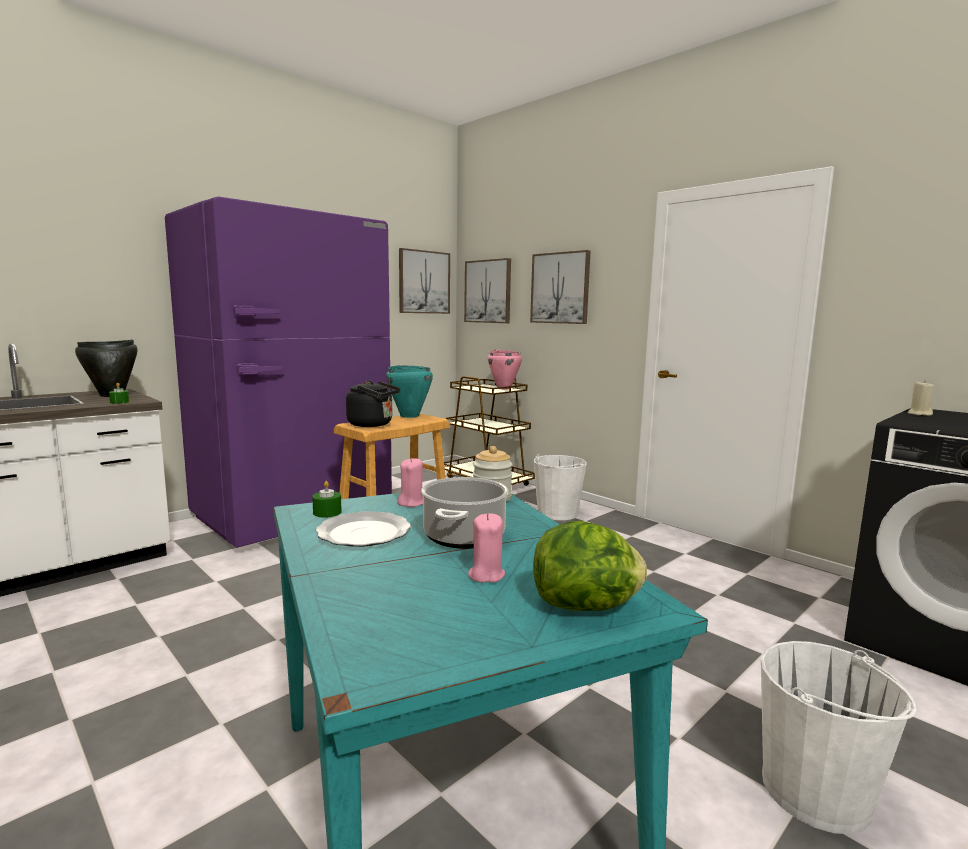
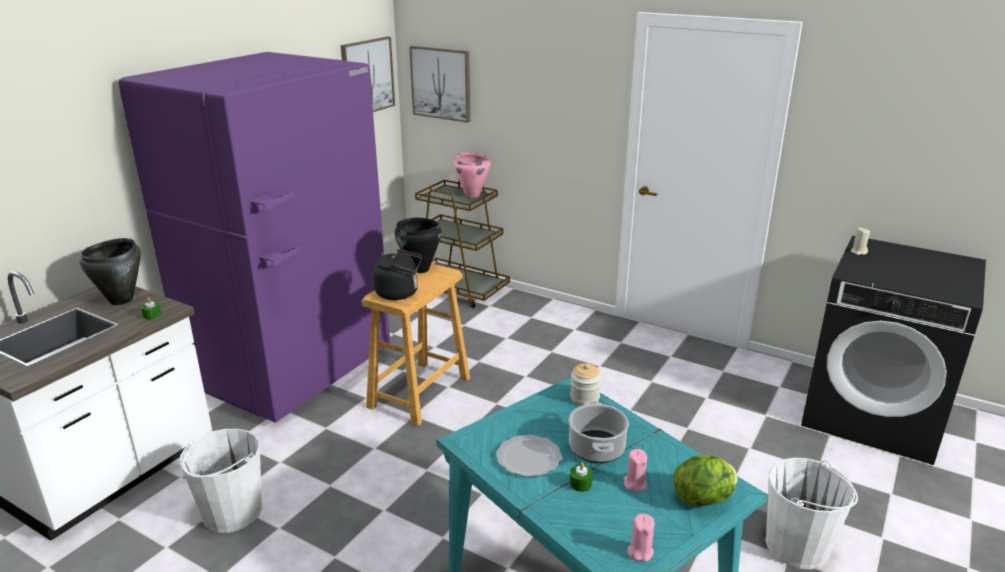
camera: 15 degrees left, 15 degrees up
(327, 512) = (483, 439): green candle -> green candle (580, 484)
(409, 416) = (420, 269): turquoise cooking pot -> black cooking pot
(411, 503) = (533, 416): pink candle -> pink candle (640, 551)
(557, 513) = (545, 323): white bucket -> white bucket (232, 512)
(560, 288) = (530, 92): picture -> none

